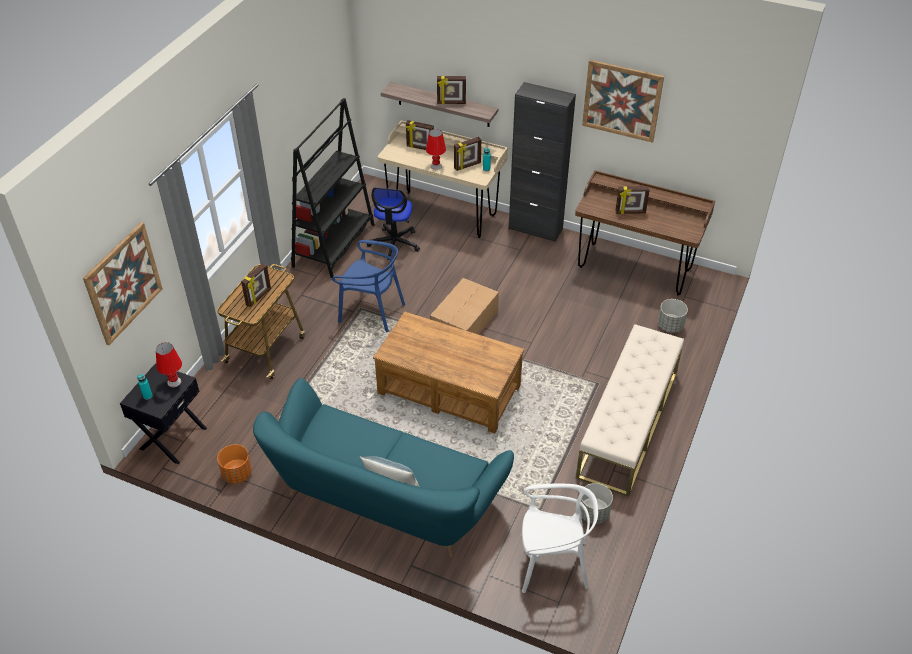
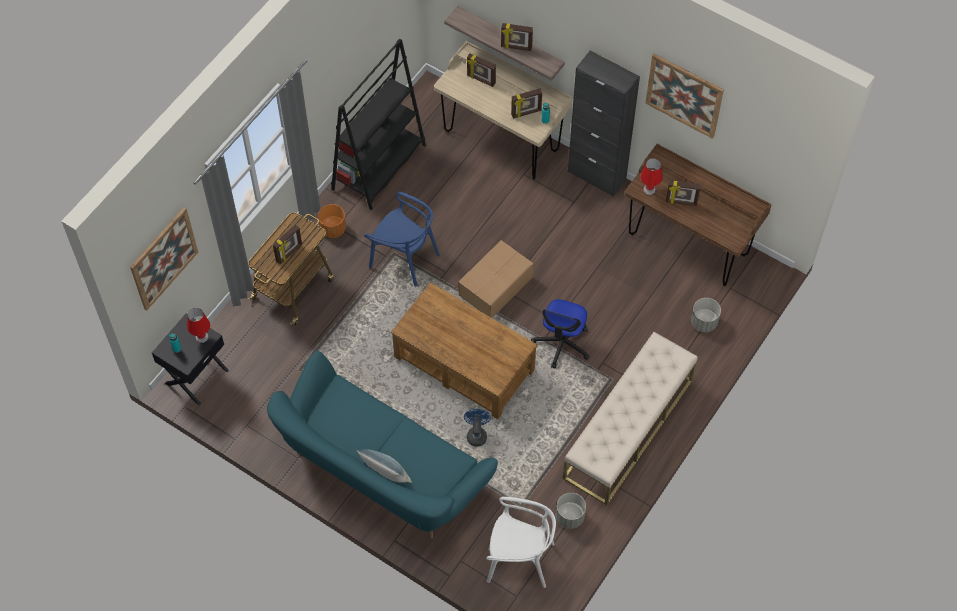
camera: 10 degrees right, 15 degrees up
(237, 474) = (251, 424): orange planter -> orange planter (332, 229)
(394, 243) = (442, 174): office chair -> office chair (562, 343)
(436, 166) = (492, 109): red table lamp -> red table lamp (649, 189)
(476, 450) = (476, 434): none -> blue fan

